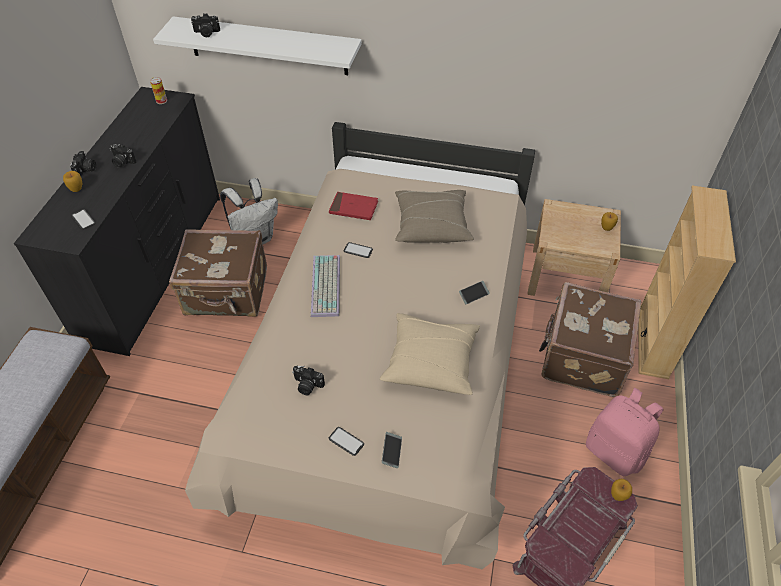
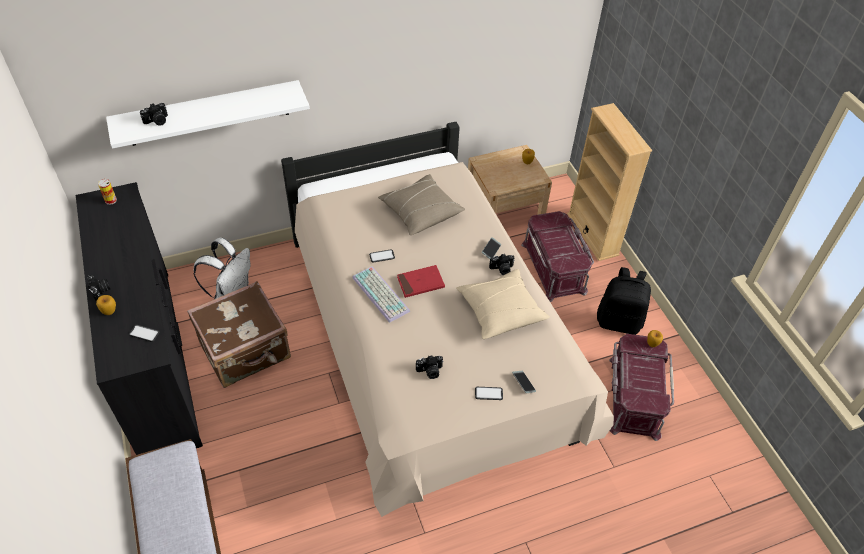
camera: 35 degrees left, 0 degrees up
(122, 162) = (129, 270): camera -> camera (501, 269)
(353, 208) = (349, 225): red book -> red book (420, 283)
(581, 356) = (554, 267): brown suitcase -> red storage box
(615, 451) = (619, 321): pink backpack -> black backpack

